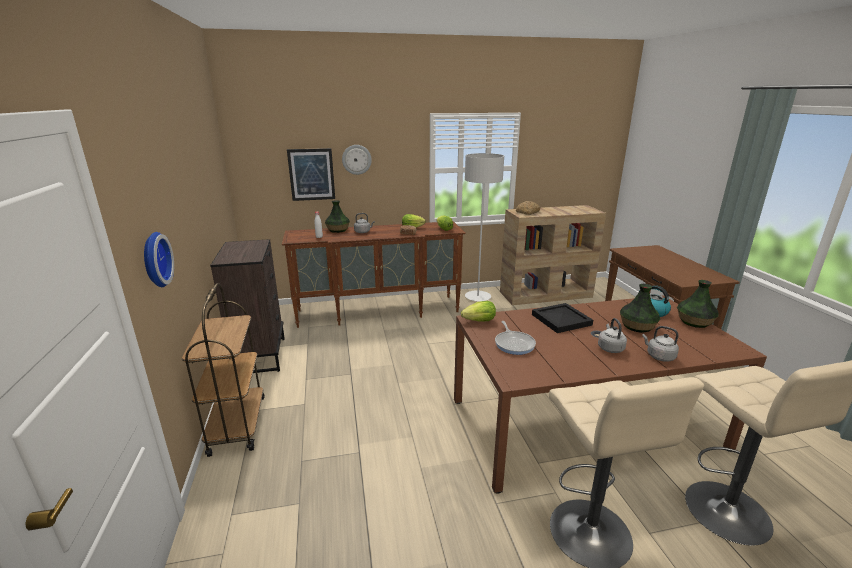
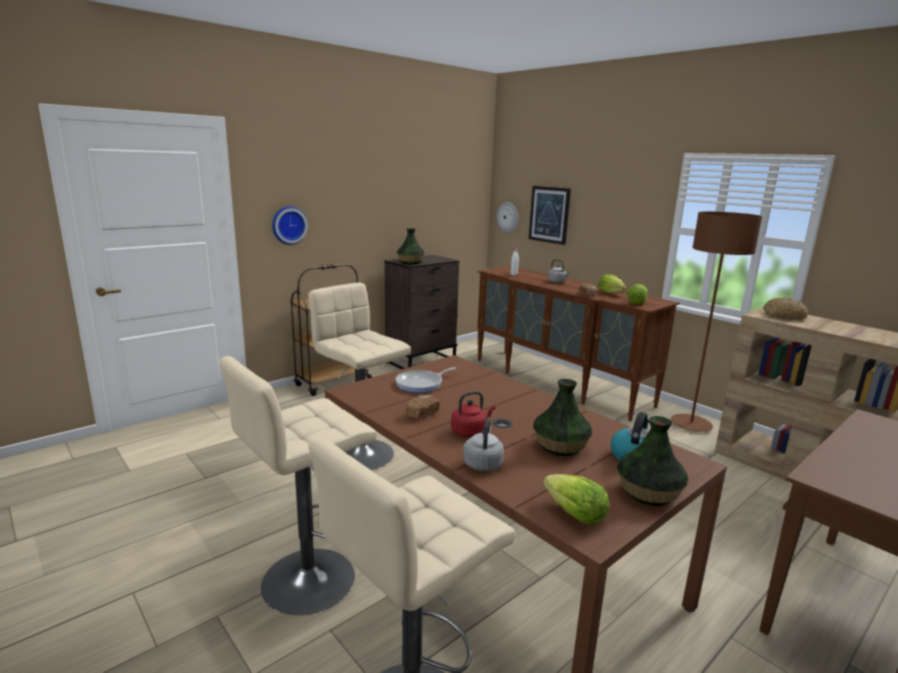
camera: 60 degrees right, 5 degrees down
(338, 230) = (544, 276): vase -> vase (410, 262)
(356, 159) = (592, 204): wall clock -> wall clock (507, 217)
(412, 448) = (361, 454): none -> beige stool
(477, 297) = (690, 424): grey floor lamp -> brown floor lamp
(479, 321) = (454, 364): lettuce -> lettuce (575, 515)
(560, 319) = (512, 399): black tray -> none
(575, 358) = (421, 414): none -> bread
(610, 348) = (470, 431): grey kettle -> red kettle

